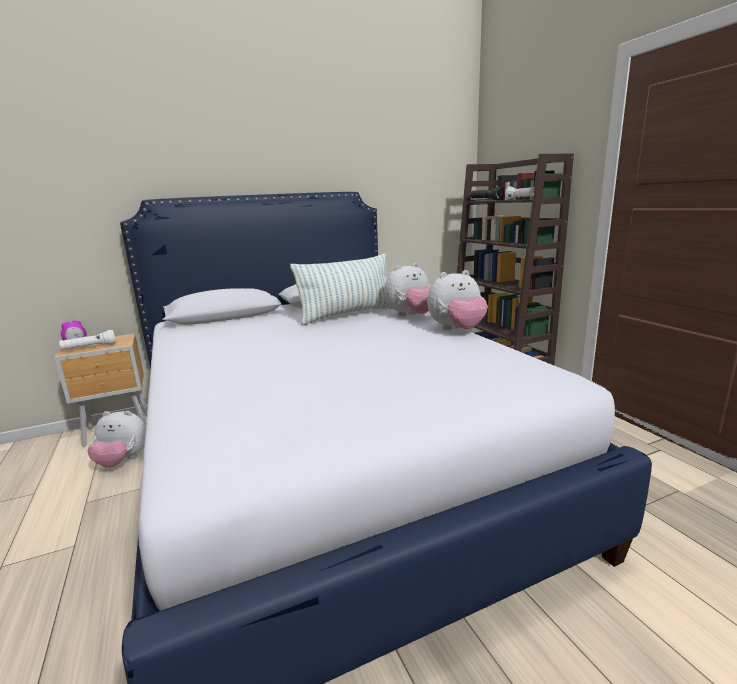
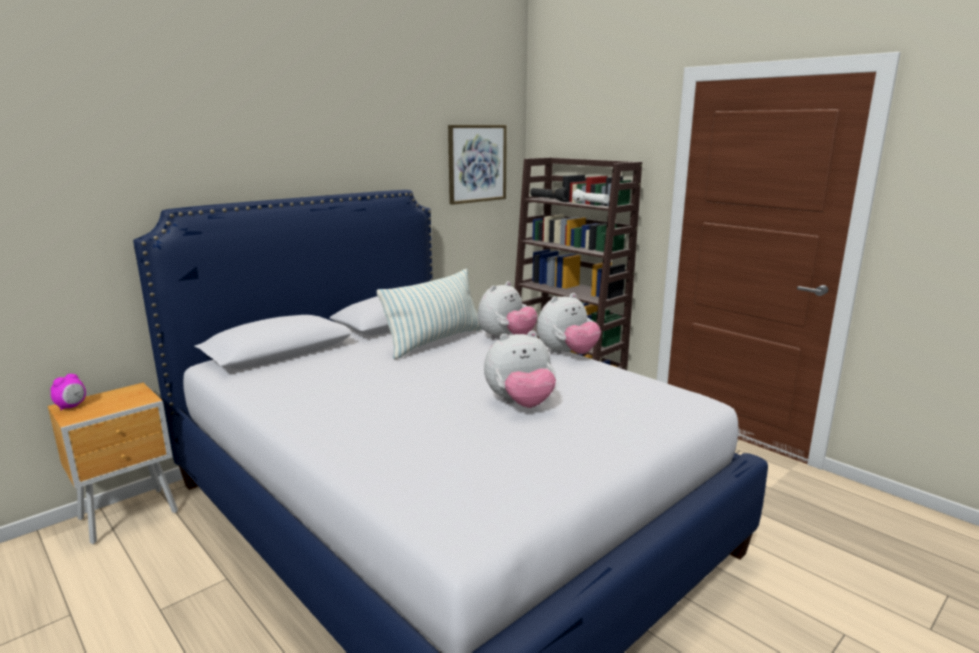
camera: 20 degrees left, 0 degrees up
(89, 348) = (101, 410): white flashlight -> none
(123, 461) = (170, 552): plush toy -> plush toy (520, 404)
(426, 172) = (477, 163): none -> picture

